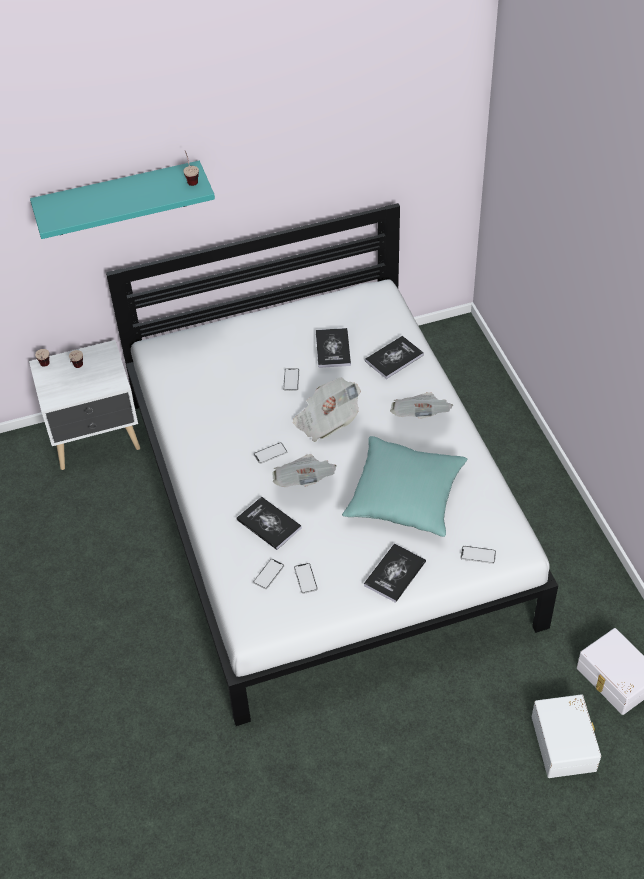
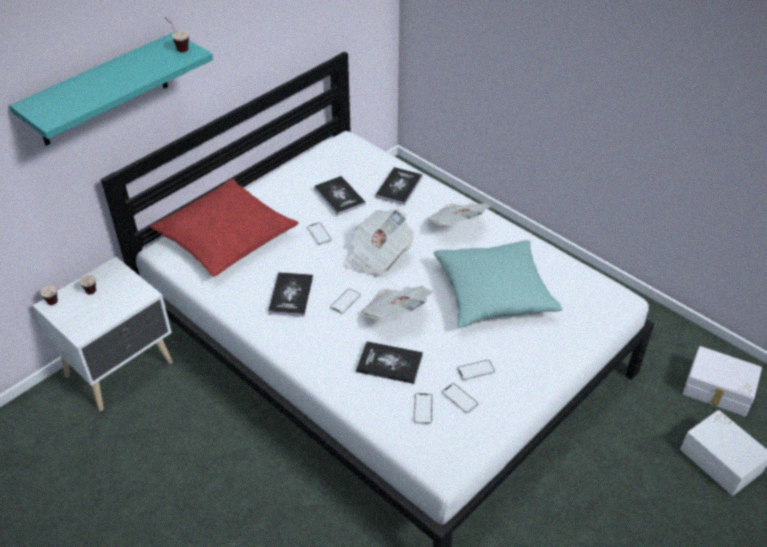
camera: 30 degrees left, 5 degrees down
(210, 354) = (225, 237): none -> red pillow
(395, 574) = (536, 361): book -> book (291, 295)
(478, 555) = (592, 318): phone -> phone (475, 370)

